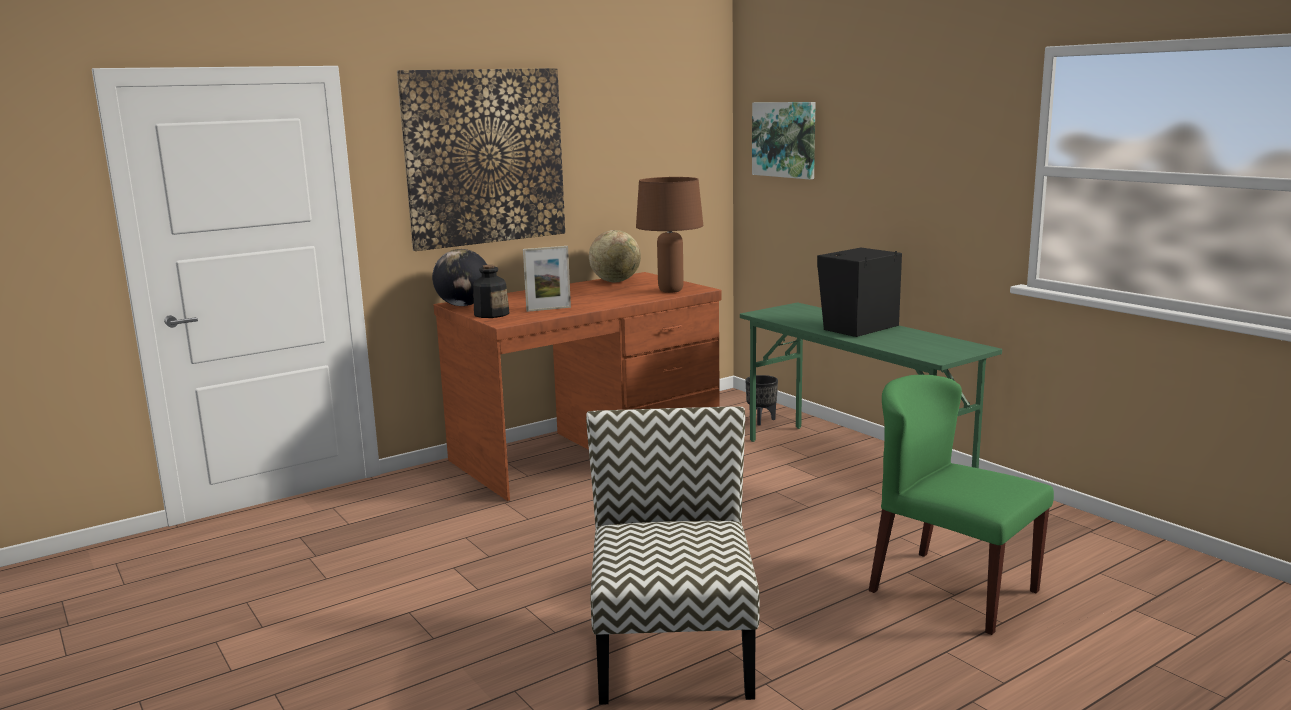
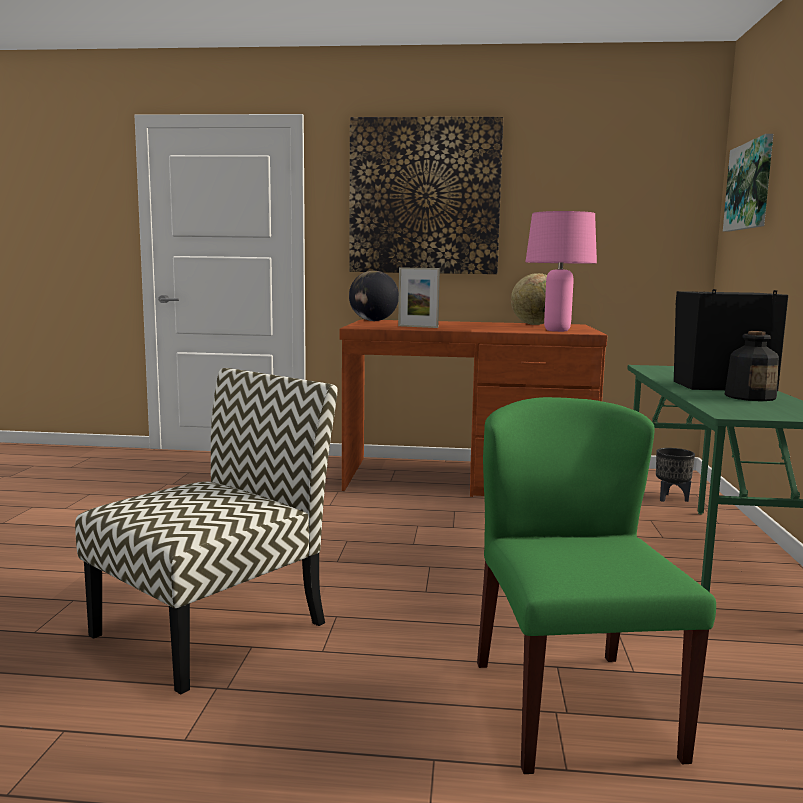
camera: 40 degrees right, 5 degrees down
(491, 314) = (369, 324): bottle -> bottle (750, 397)
(670, 291) = (556, 330): brown table lamp -> pink table lamp

